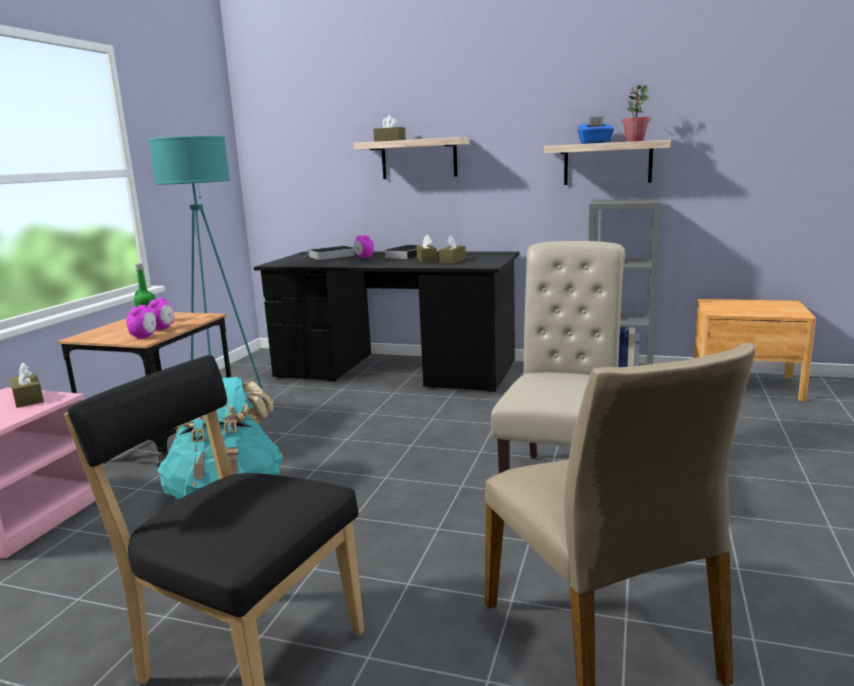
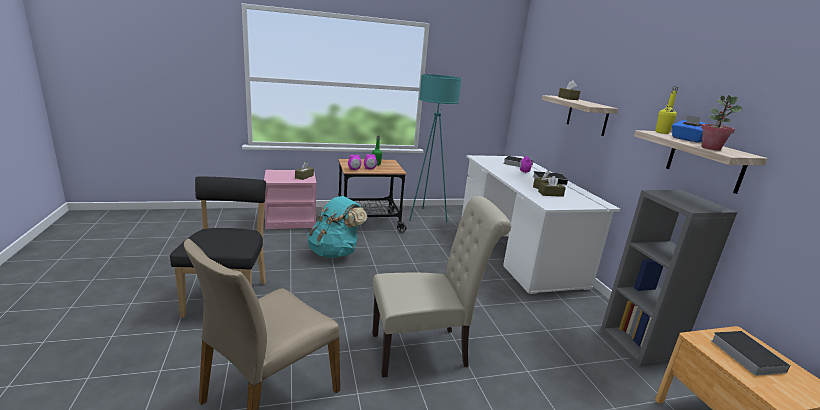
camera: 55 degrees right, 5 degrees up
(395, 370) = (517, 250): black desk -> white desk
(559, 144) = (662, 132): none -> yellow bottle
(739, 307) = (744, 354): none -> book

